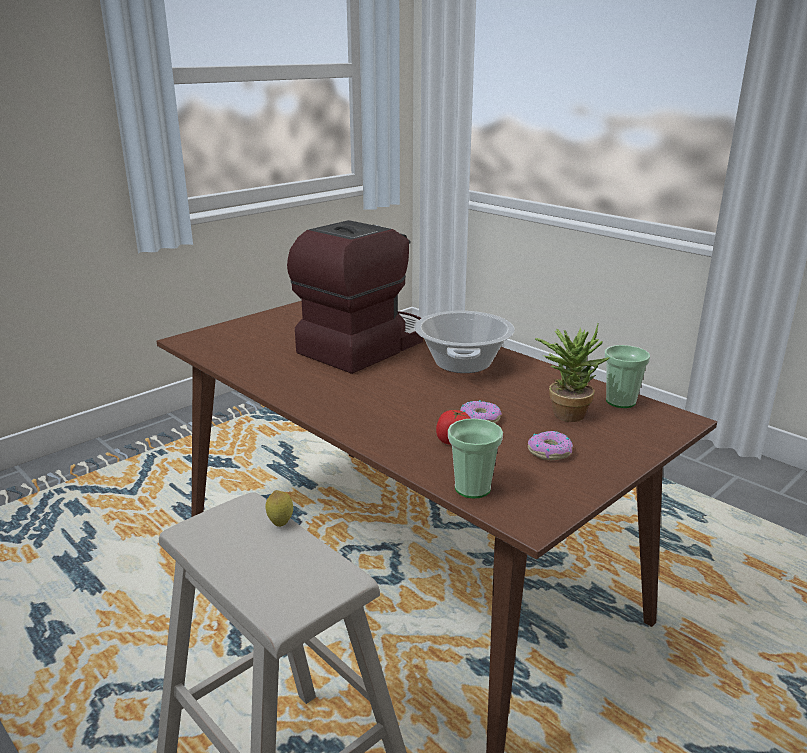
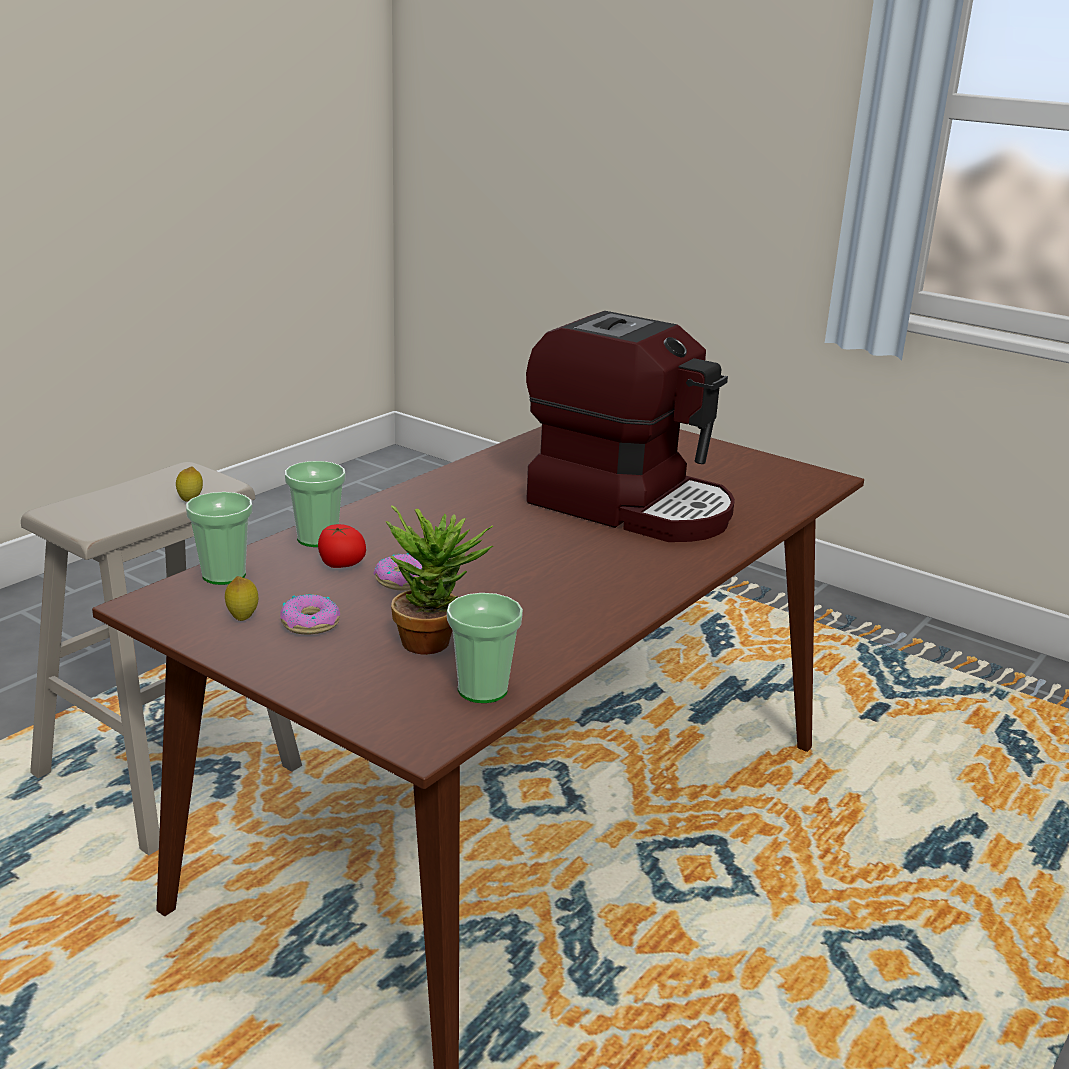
camera: 80 degrees right, 0 degrees up
(404, 449) = (317, 539): none -> cup
(462, 363) = (594, 570): cooking pot -> none
(546, 477) = (243, 618): none -> lemon

